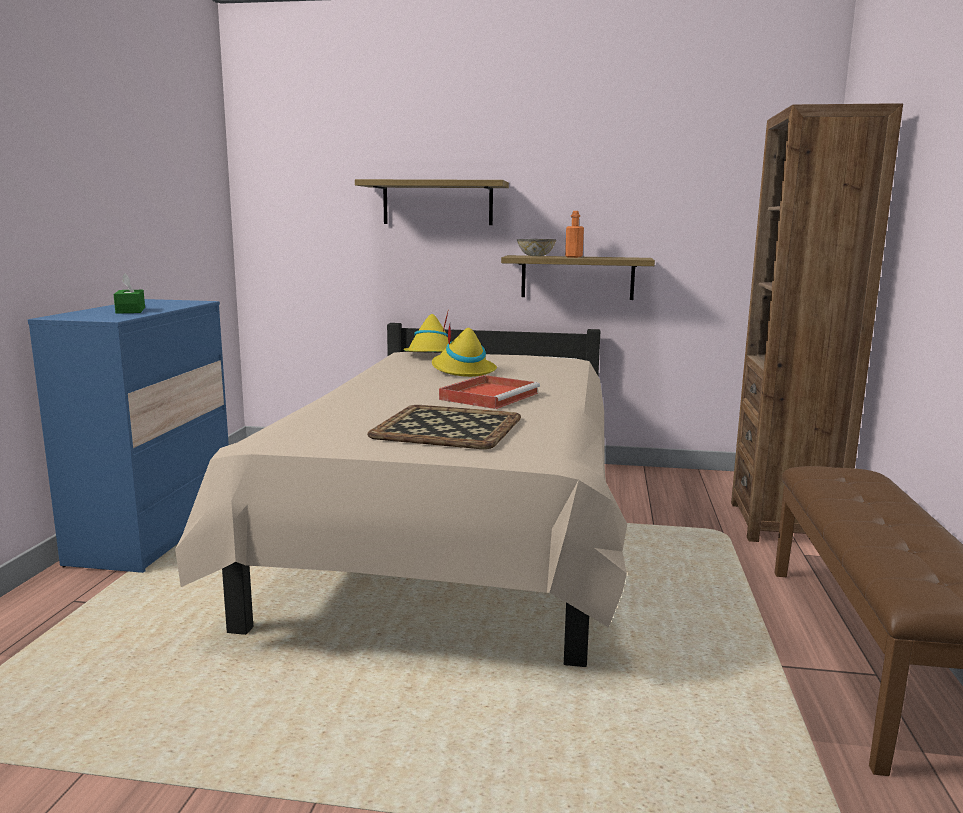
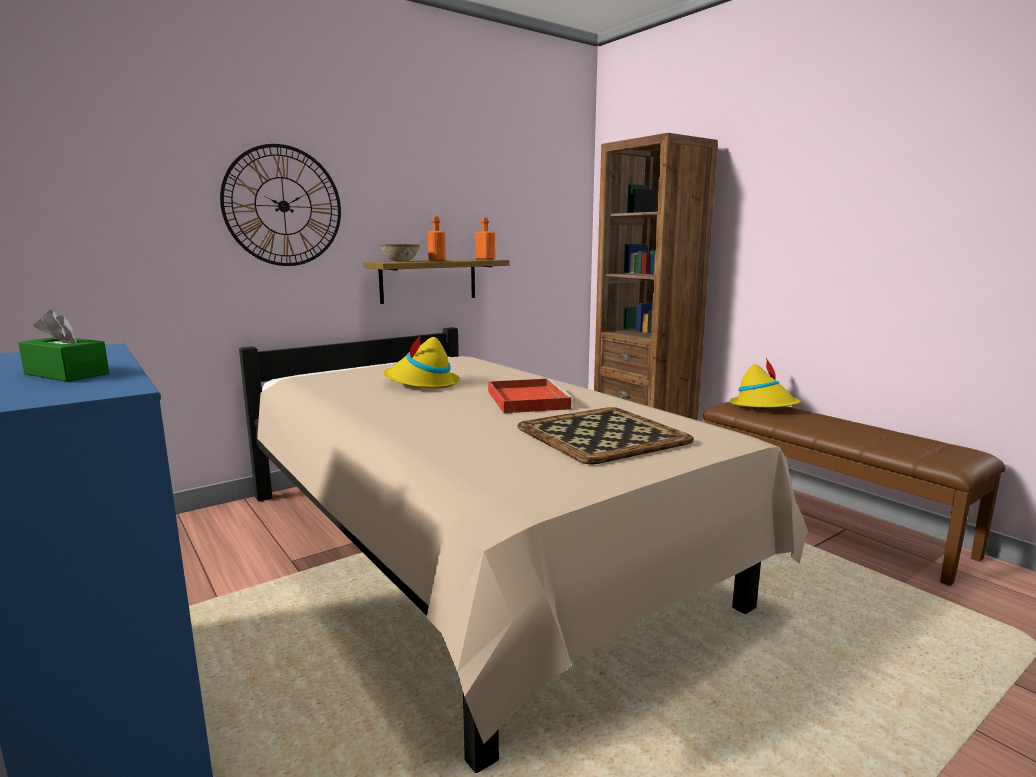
camera: 45 degrees left, 0 degrees up
(431, 355) = (337, 375): yellow hat -> yellow hat (763, 406)
(437, 203) = (283, 206): shelf -> wall clock
(637, 258) = (485, 259): none -> orange bottle

